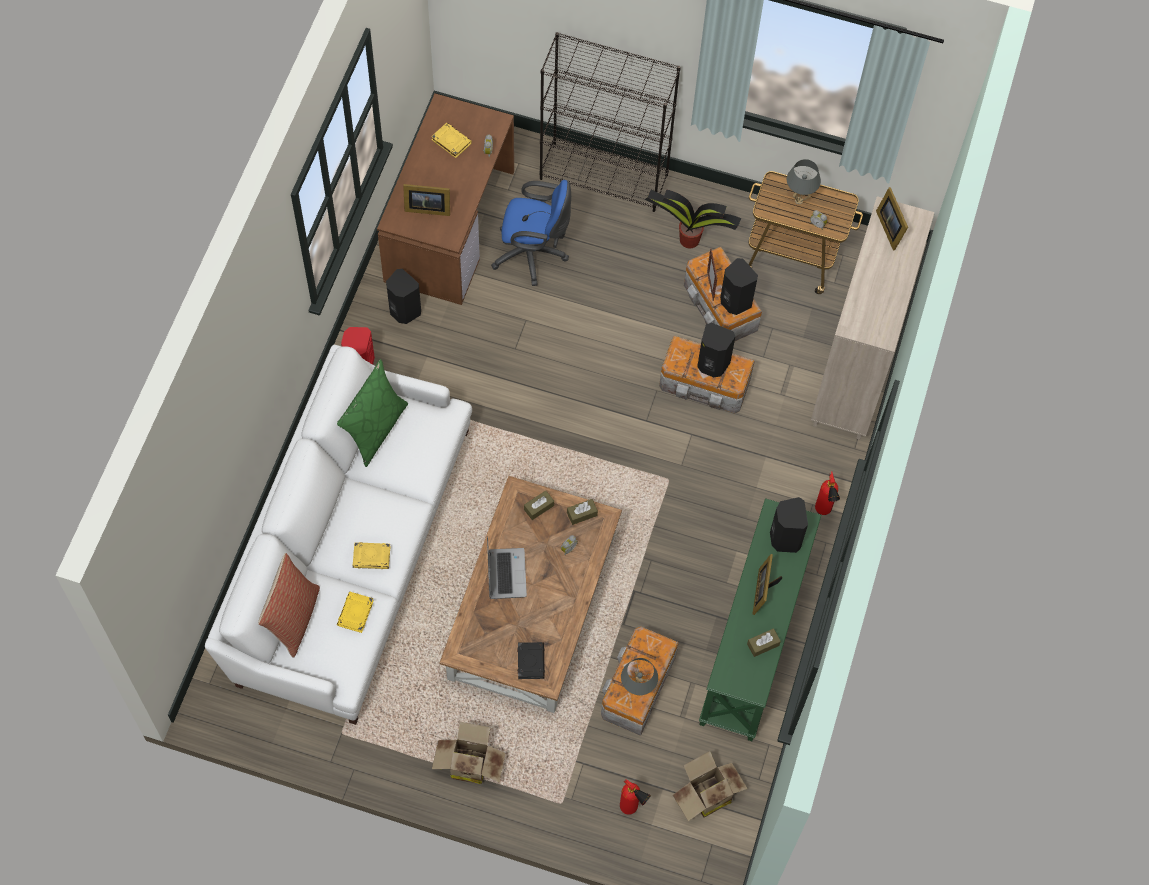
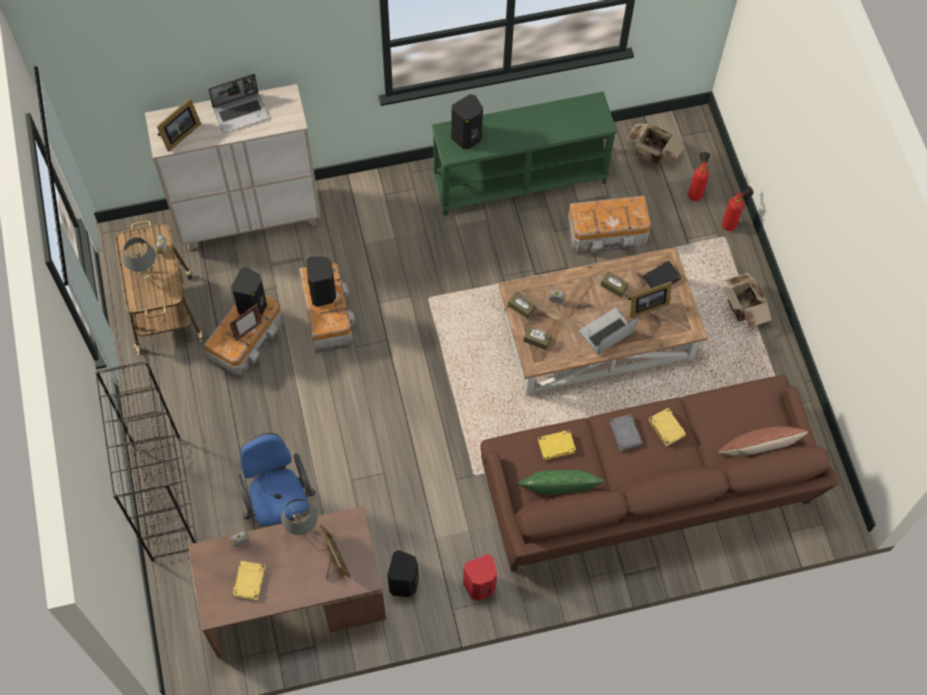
camera: 120 degrees left, 0 degrees up
(350, 553) = (647, 488): white sofa -> brown sofa
(355, 613) = (719, 411): yellow book -> yellow book (557, 446)
(392, 518) = (625, 433): none -> grey book
(637, 691) = (626, 209): grey table lamp -> grey table lamp (303, 531)
(688, 239) = (193, 397): potted plant -> none
(763, 591) = (518, 131): picture frame -> picture frame (646, 306)
(763, 644) = (559, 113): brown tissue box -> brown tissue box (614, 286)
(823, 512) = (386, 184): fire extinguisher -> fire extinguisher (731, 224)
(886, 288) = (241, 113): none -> laptop

